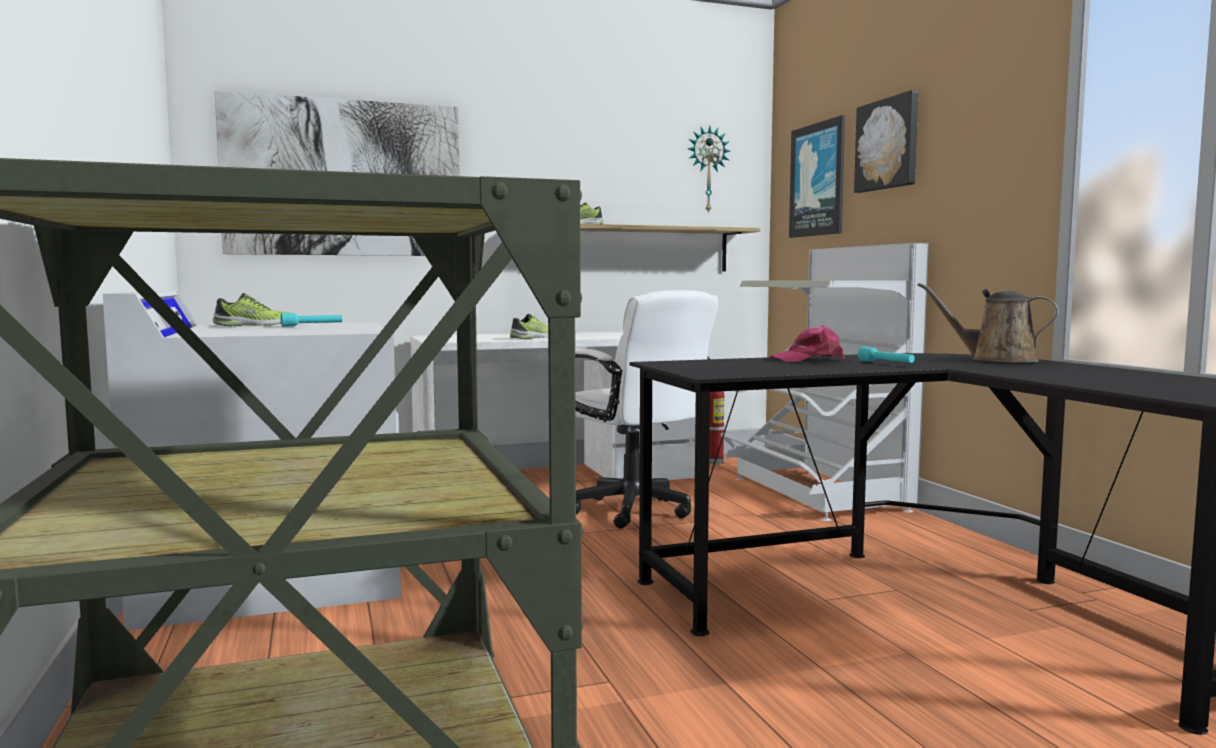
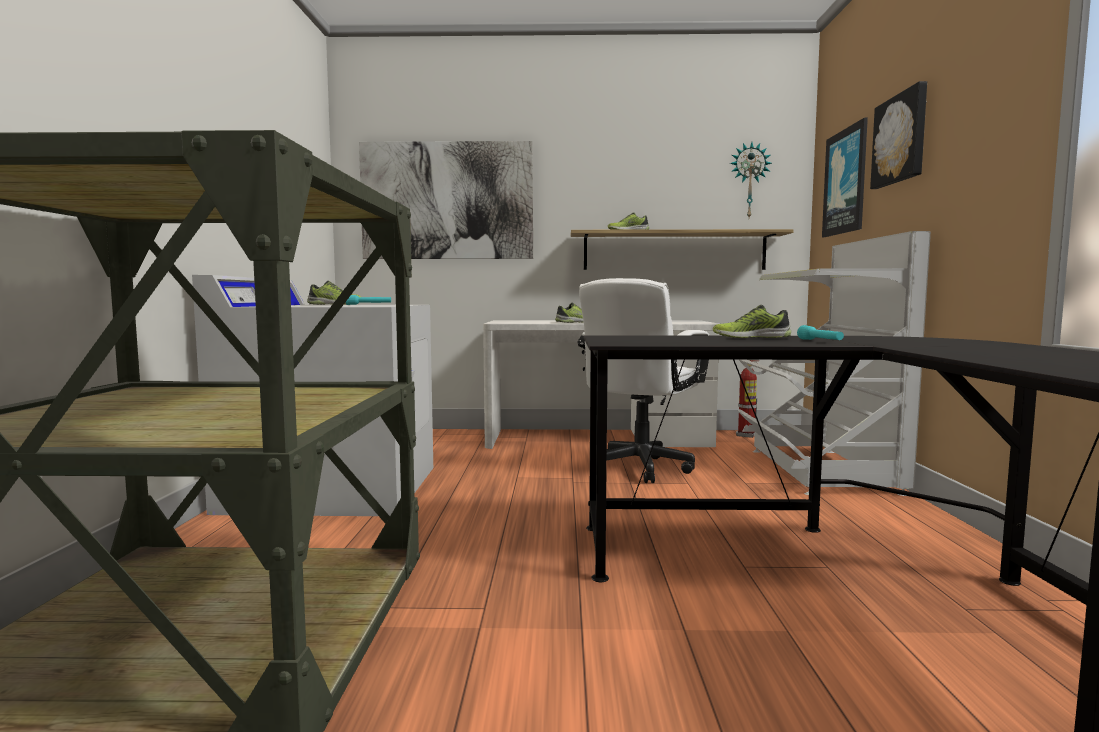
camera: 20 degrees right, 0 degrees up
(636, 512) = (639, 470): white office chair -> white office chair turned 45 degrees clockwise
(809, 360) = (751, 337): pink cap -> shoe
(996, 360) = (956, 342): brown watering can -> none

